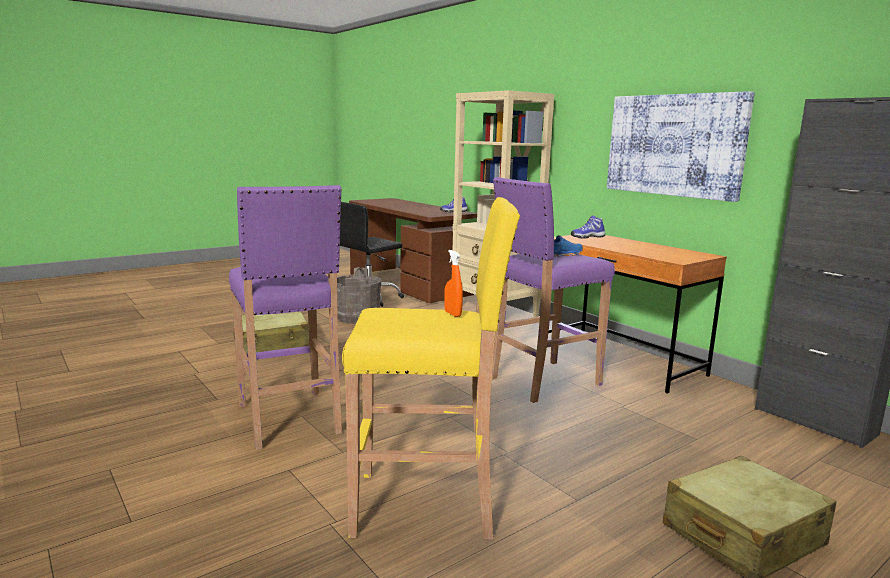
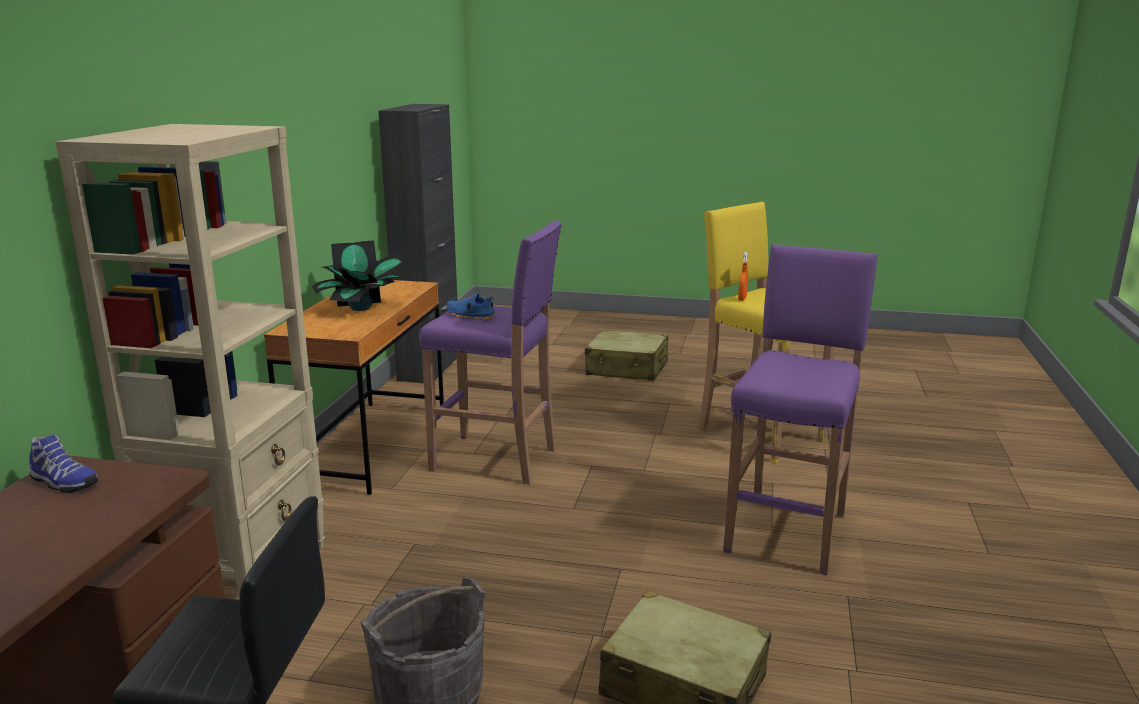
camera: 130 degrees left, 5 degrees up
(587, 237) = (321, 327): shoe -> none
(622, 245) = (362, 308): none -> potted plant
(675, 145) = (301, 175): picture -> none

